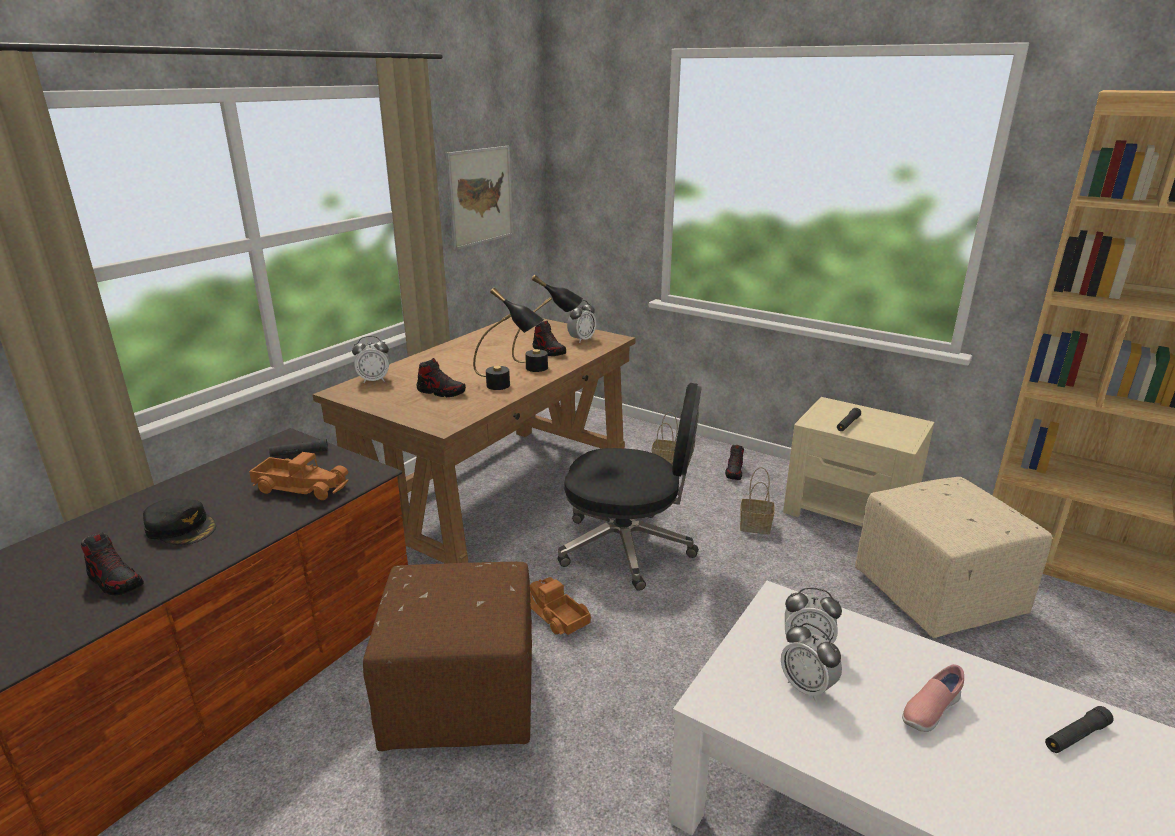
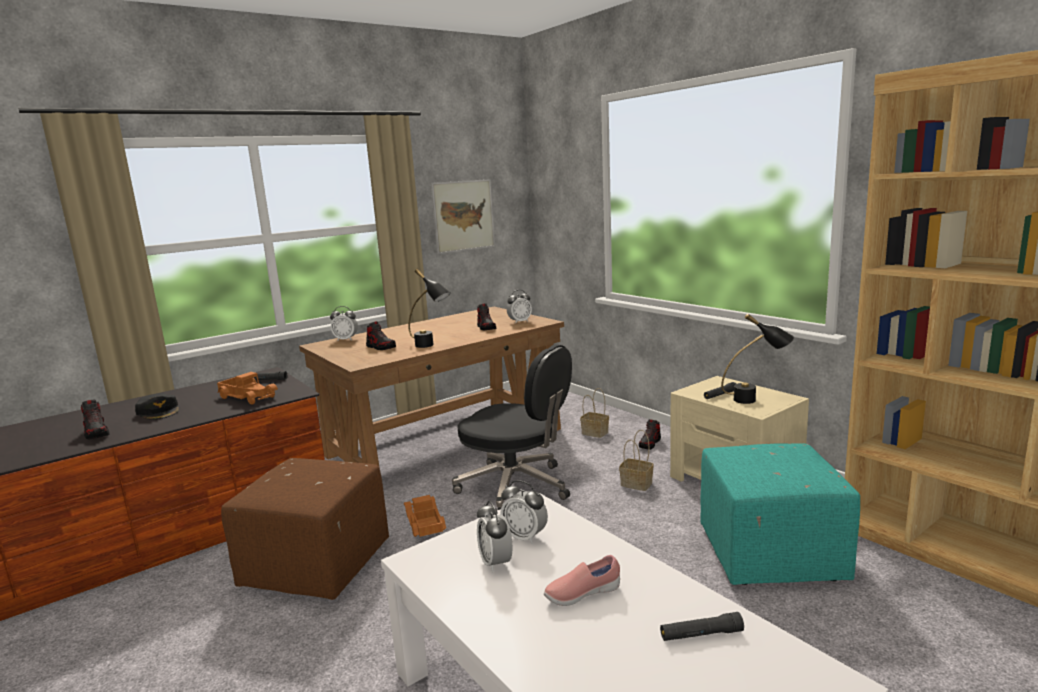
camera: 20 degrees right, 10 degrees down
(547, 366) = (473, 336): black table lamp -> black table lamp (755, 399)
(939, 595) = (771, 556): beige ottoman -> turquoise ottoman

